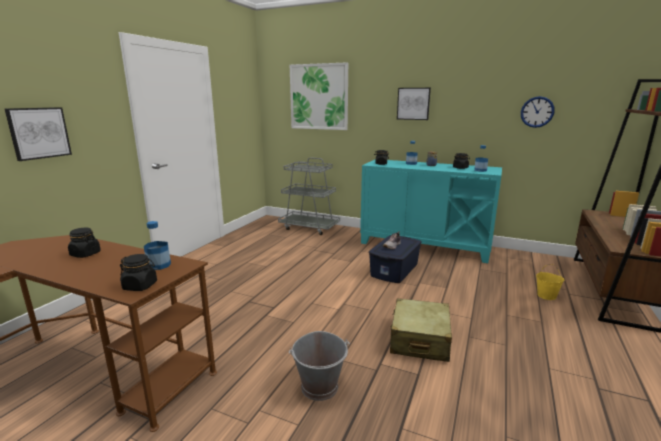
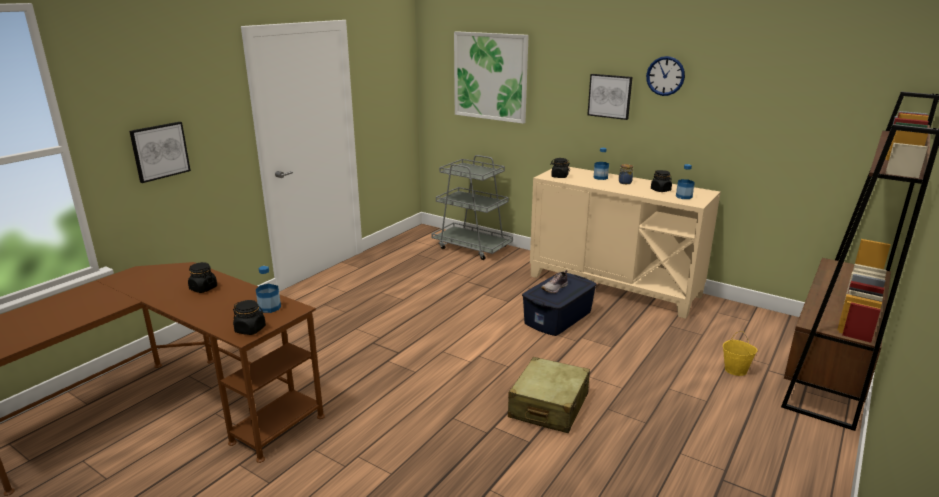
camera: 10 degrees right, 5 degrees up
(320, 387) = (423, 442): grey bucket -> none
(424, 245) = (614, 285): turquoise cabinet -> beige cabinet
(537, 112) = (769, 121): wall clock -> wall clock (665, 76)

